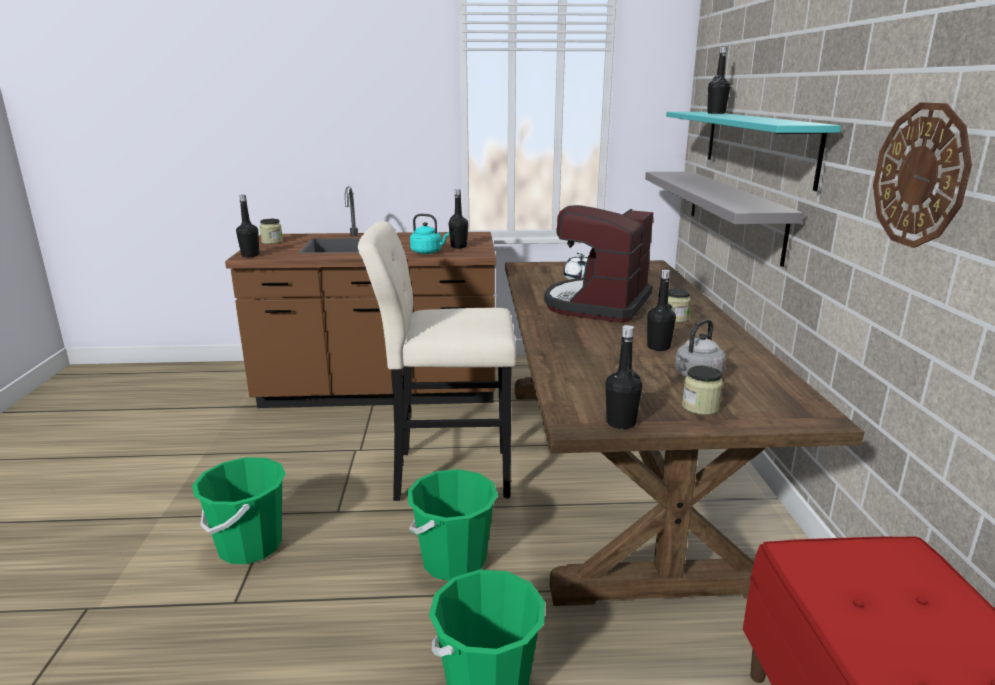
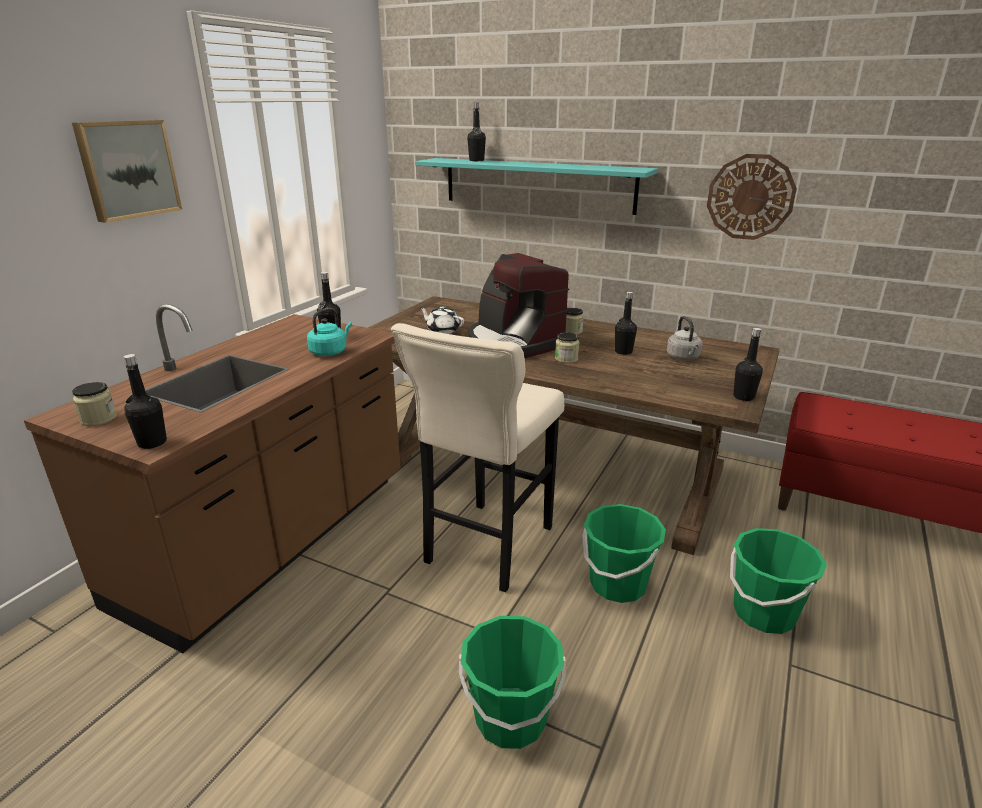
camera: 60 degrees left, 5 degrees up
(383, 96) = (128, 169): none -> picture
(700, 407) = (730, 371): jar -> jar (566, 359)
(733, 212) = (510, 241): grey shelf -> none

